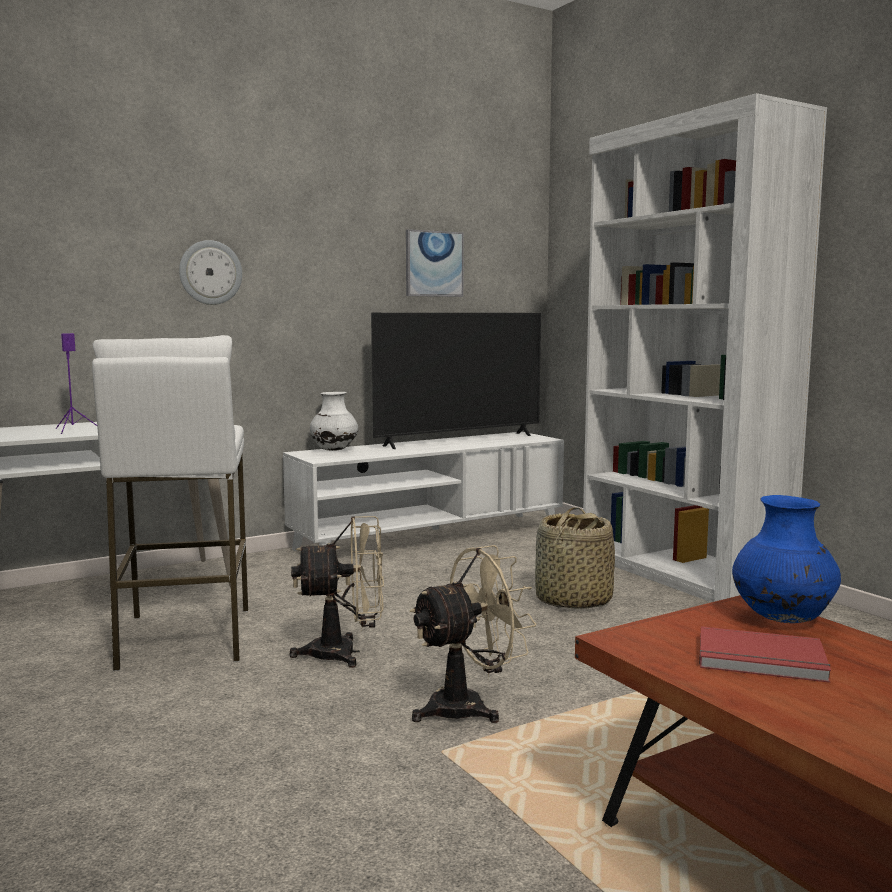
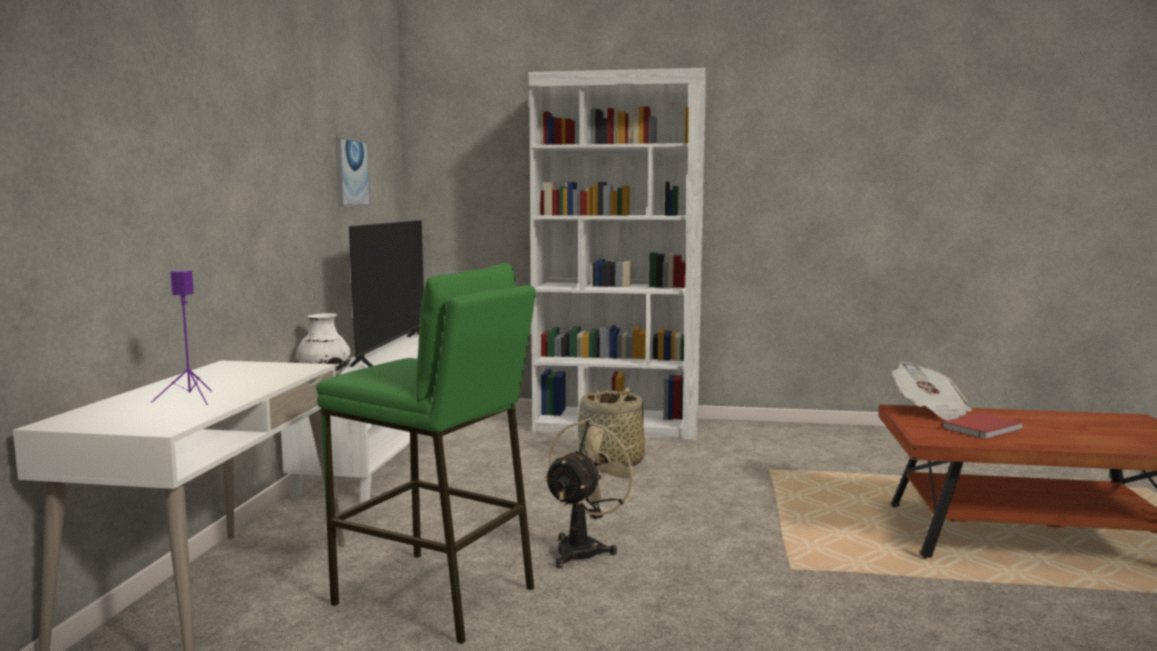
camera: 50 degrees left, 0 degrees up
(184, 638) = (435, 596): white stool -> green stool
(210, 272) = (216, 184): wall clock -> none
(469, 706) = (735, 542): beige fan -> none
(782, 620) = (930, 411): blue vase -> newspaper

